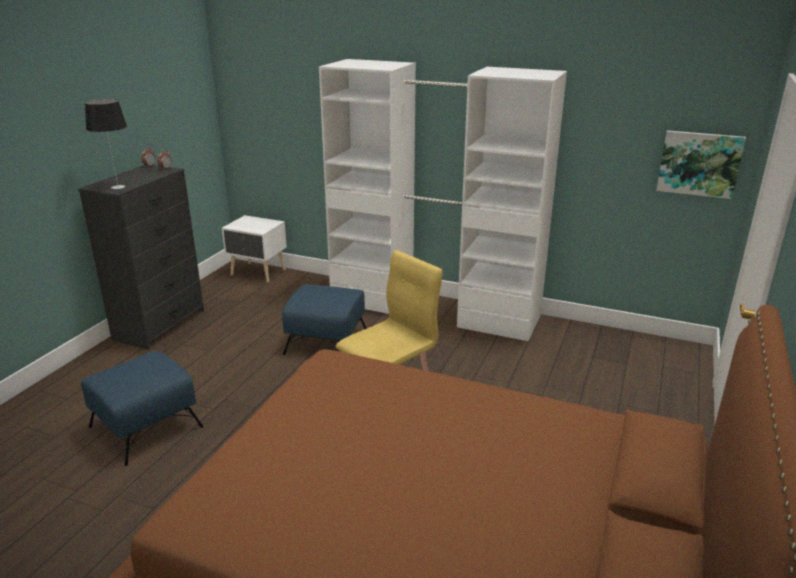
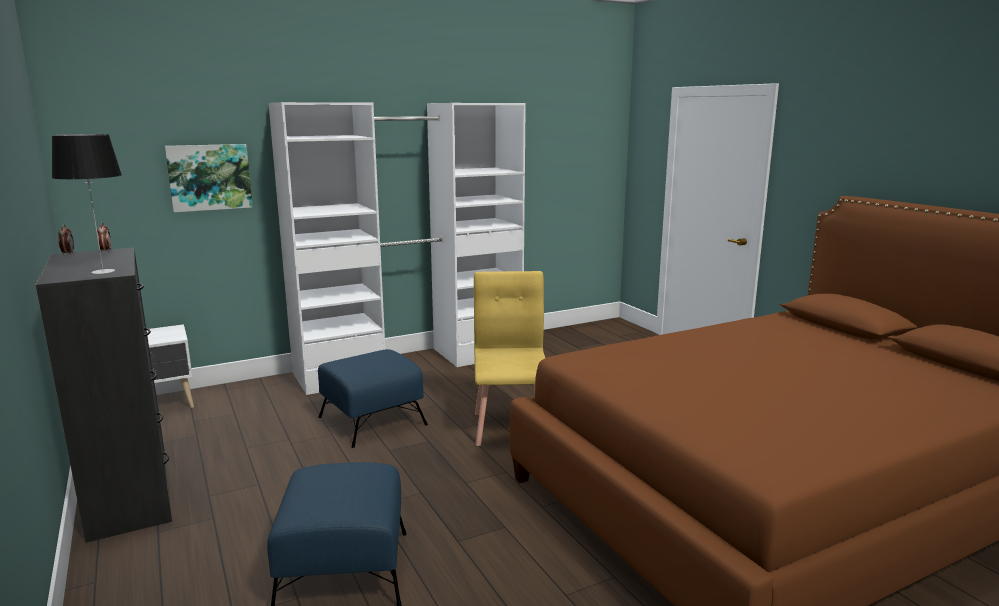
camera: 50 degrees left, 10 degrees down
(699, 163) = (594, 171): picture -> picture (209, 177)

